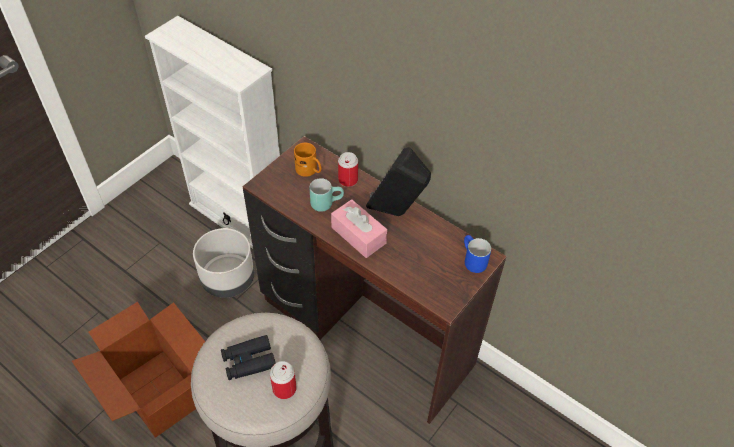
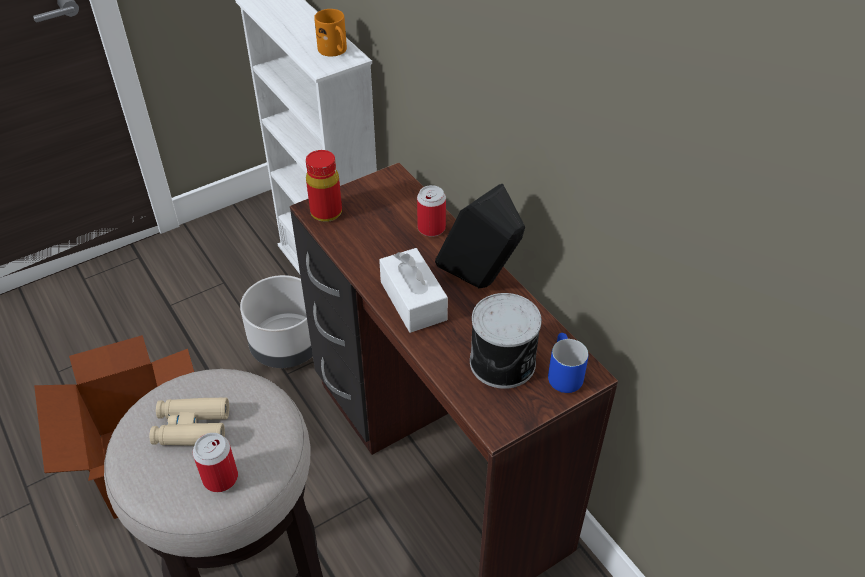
camera: 20 degrees right, 5 degrees down
(248, 361) = (191, 428): black binoculars -> beige binoculars
(271, 185) = (326, 212): none -> red bottle
(309, 170) = (385, 205): orange mug -> orange mug (335, 51)
(326, 202) = (389, 249): turquoise mug -> none
(358, 235) = (413, 301): pink tissue box -> white tissue box
(434, 263) = (504, 363): none -> can

